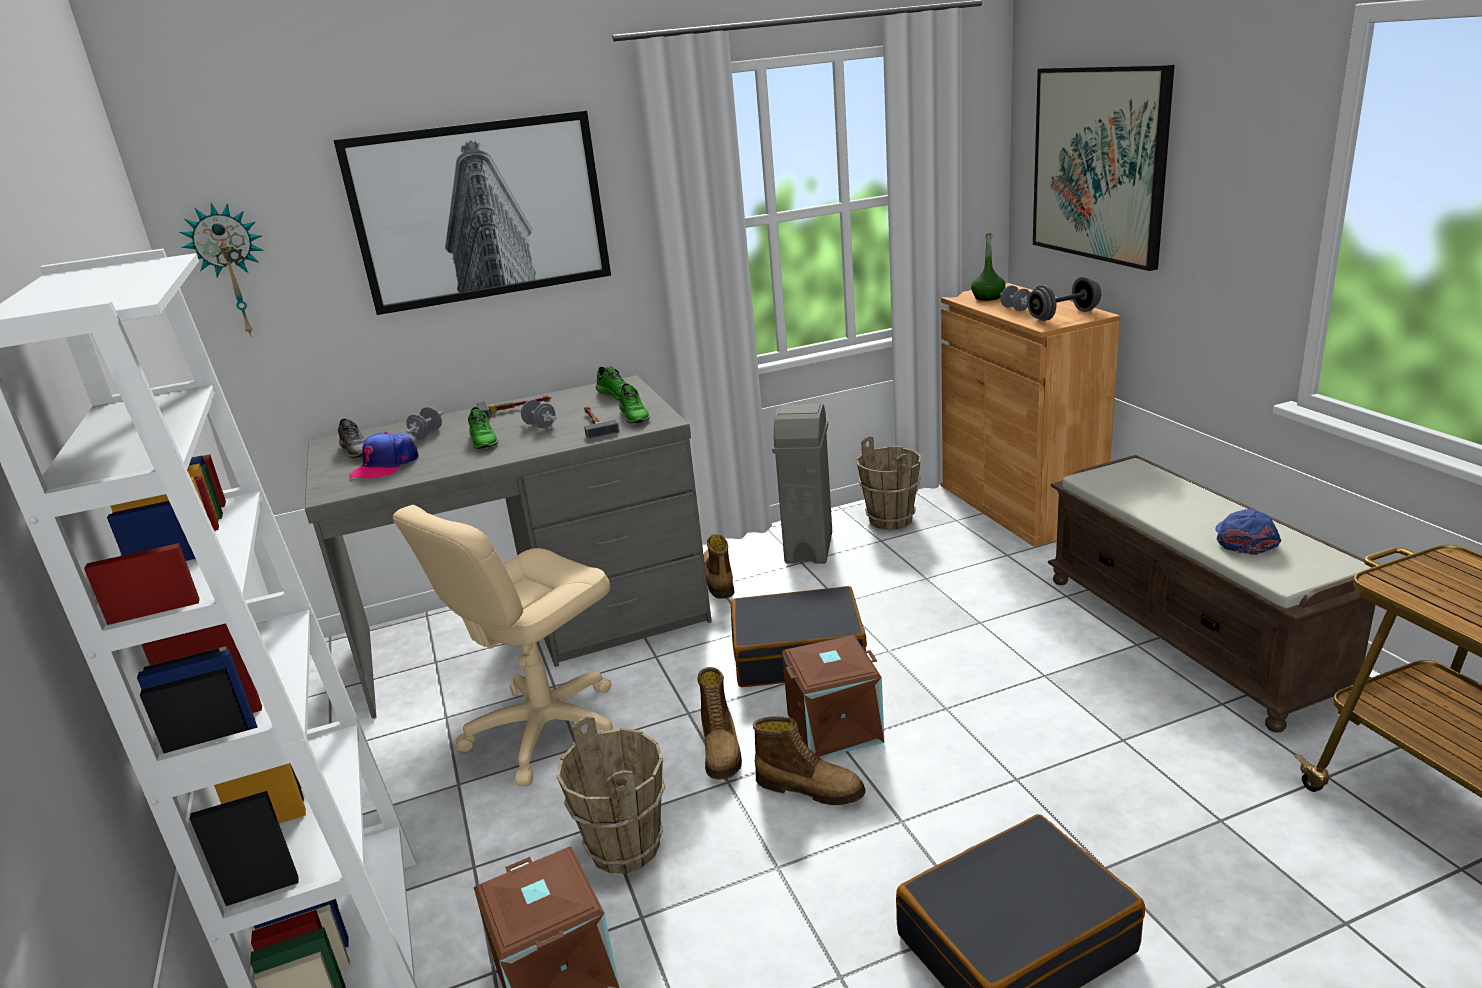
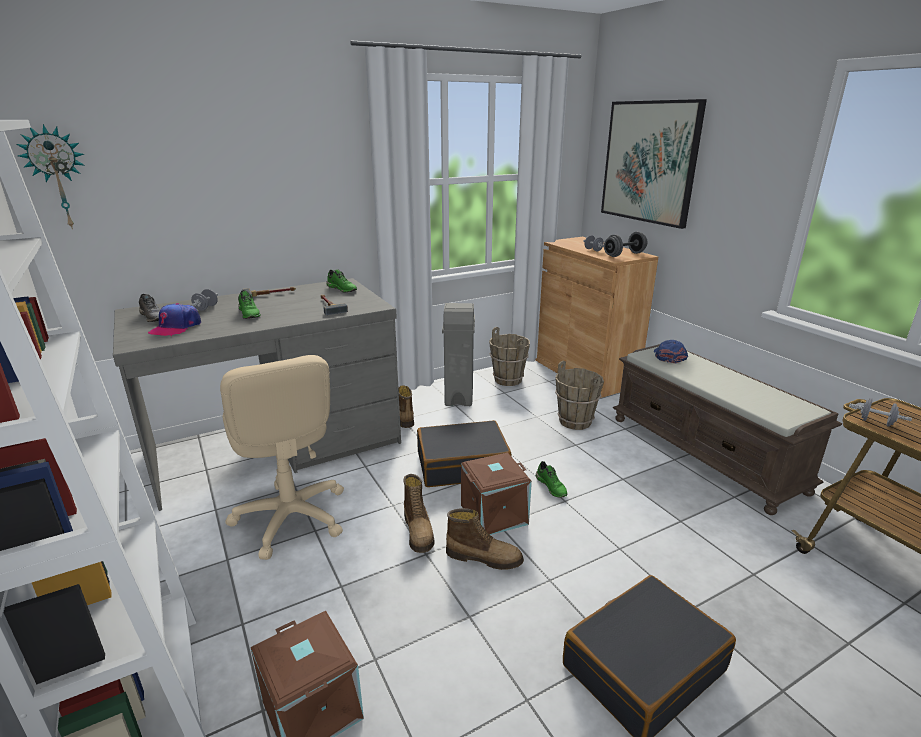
camera: 10 degrees left, 0 degrees up
(481, 211) = (251, 155): picture -> none
(540, 425) = (289, 305): grey dumbbell -> grey dumbbell (875, 422)
(545, 729) = (290, 518): beige office chair -> beige office chair turned 60 degrees counterclockwise
(626, 846) = (357, 604): brown bucket -> brown bucket (575, 421)
(635, 416) = (357, 302): green shoe -> green shoe (551, 486)
(987, 297) = (573, 243): green bottle -> none
(1244, 539) = (749, 393): blue cap -> blue cap (669, 356)

